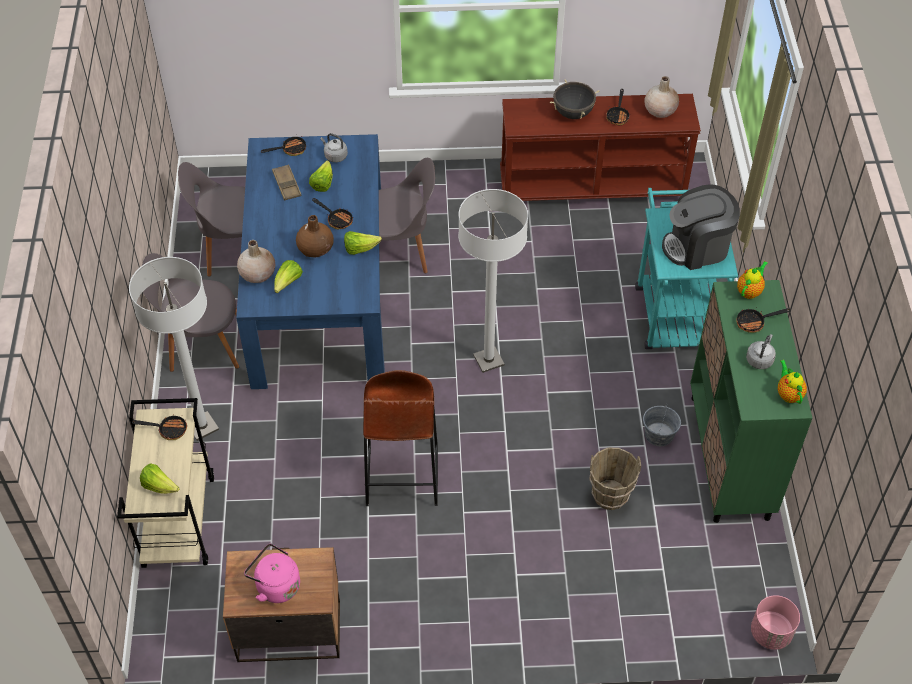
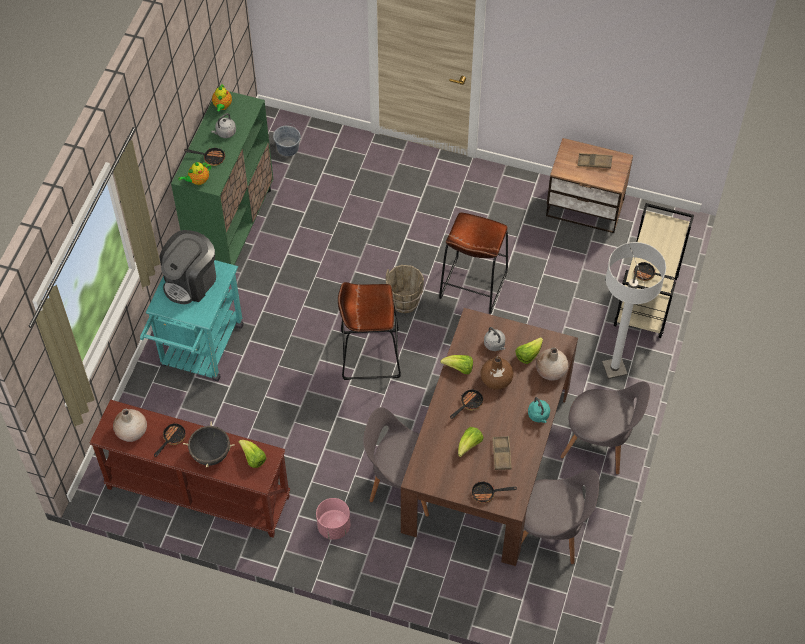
camera: 160 degrees left, 5 degrees up
(159, 486) = (660, 236): lettuce -> lettuce (253, 458)
(258, 228) = (539, 416): none -> turquoise kettle
(275, 585) = (594, 162): pink kettle -> brown tray
(319, 294) = (487, 459): blue dining table -> brown dining table
(334, 156) = (448, 473): grey kettle -> grey kettle (495, 345)
(337, 219) = (469, 404): frying pan -> frying pan turned 75 degrees clockwise
(488, 360) = (370, 354): white floor lamp -> brown stool
(610, 496) = (331, 227): brown bucket -> brown bucket (405, 302)
(659, 434) = (272, 258): grey bucket -> grey bucket (287, 148)
(697, 247) = (191, 281): coffee machine -> coffee machine turned 120 degrees clockwise
(771, 632) = (276, 119): pink planter -> pink planter (333, 526)

